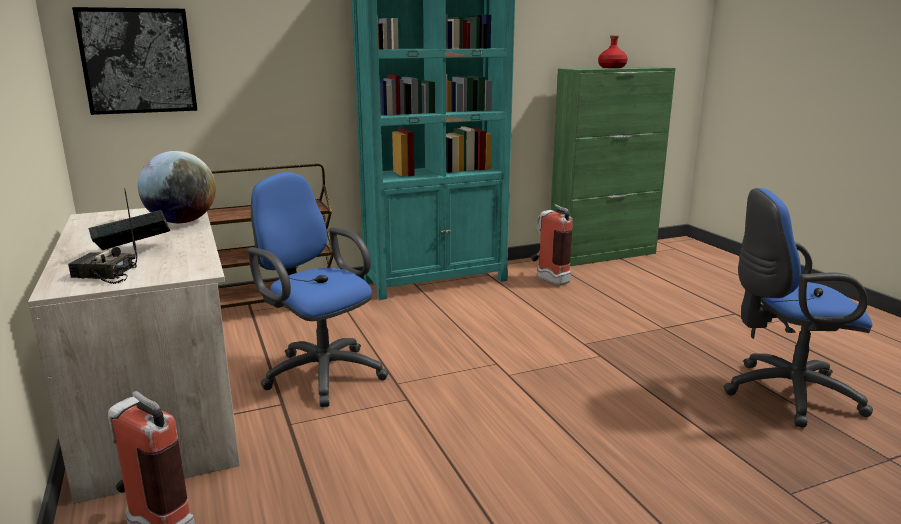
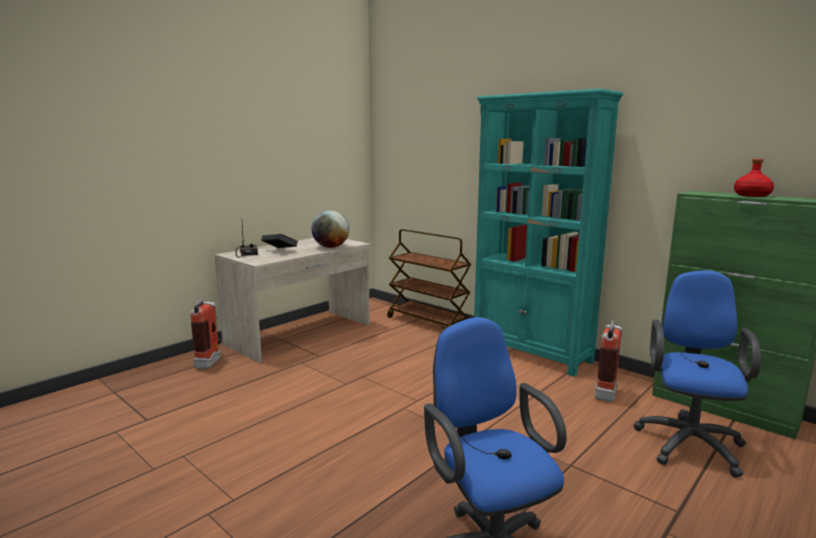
camera: 65 degrees right, 5 degrees down
(138, 61) = (399, 164): picture -> none
(320, 372) = (359, 355): blue office chair -> blue office chair (689, 442)

